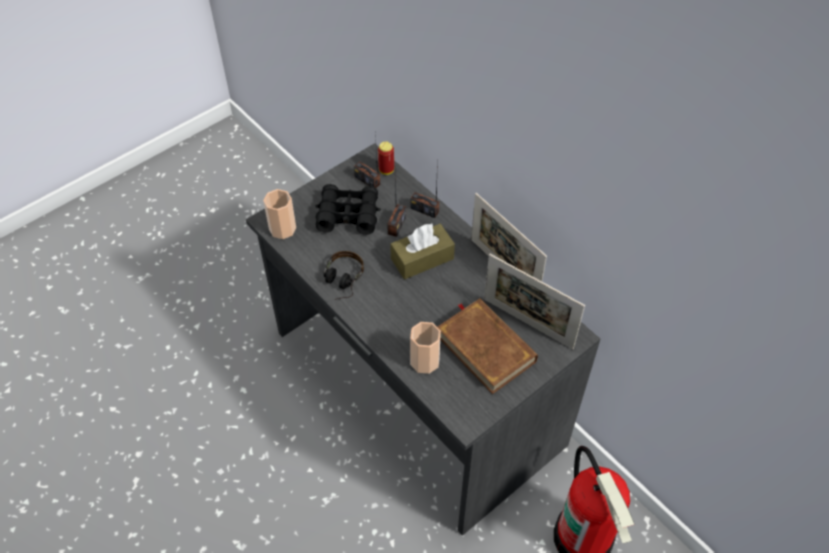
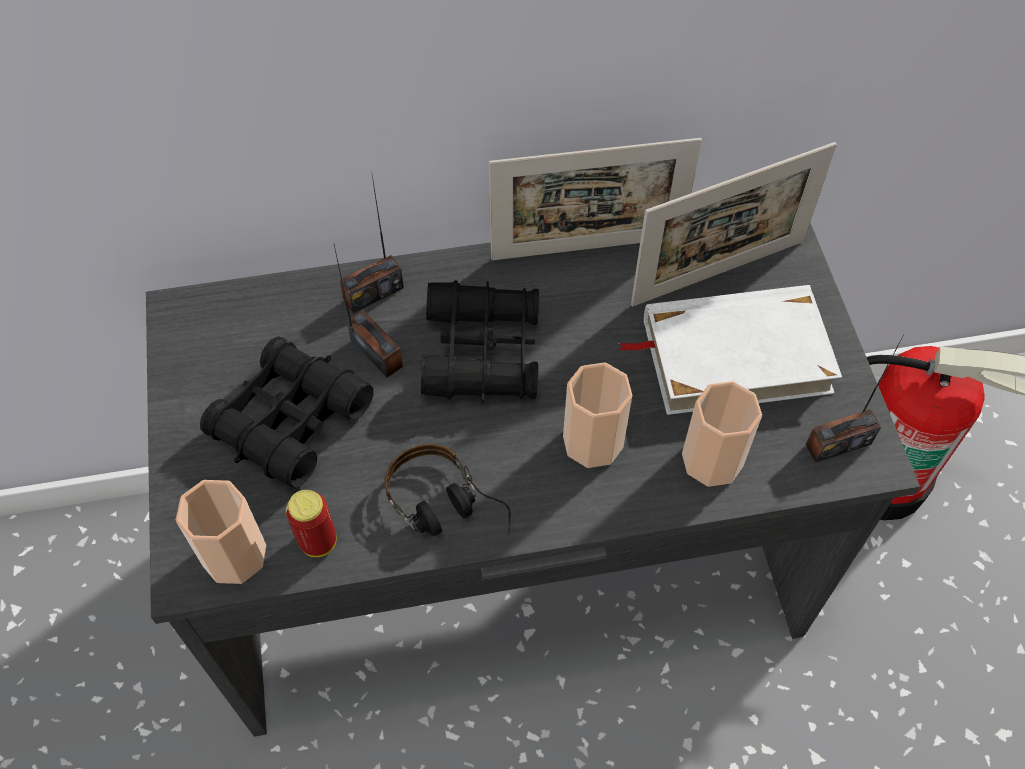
camera: 60 degrees left, 5 degrees up
(367, 180) = (229, 347): radio -> radio (838, 444)
(386, 170) = (231, 305): can -> can (318, 541)
(405, 315) = (593, 441): none -> cup
(422, 259) = (482, 352): brown tissue box -> black binoculars
(486, 348) = (735, 355): brown book -> white book

